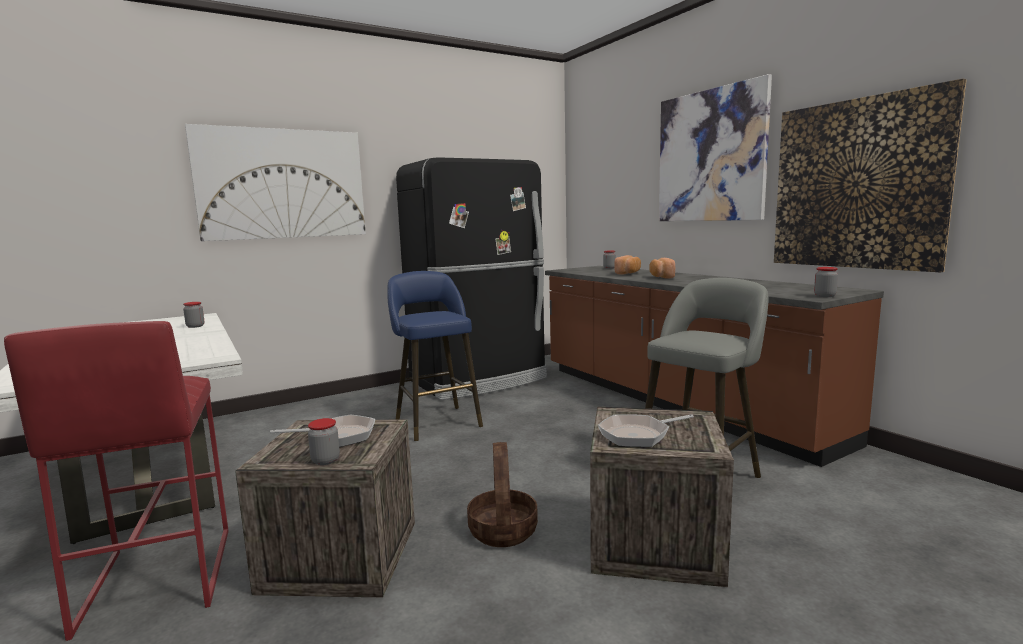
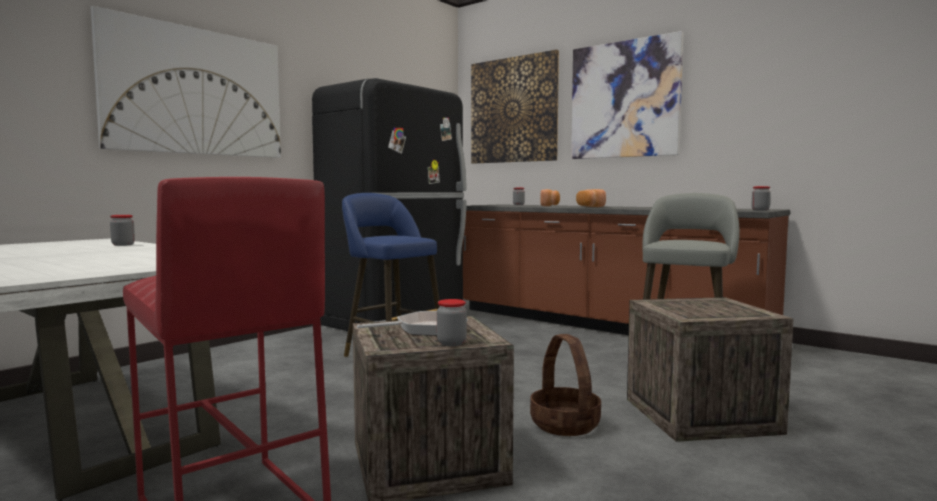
camera: 20 degrees left, 5 degrees down
(638, 435) = (698, 311): frying pan -> none
(857, 184) = (763, 124): picture -> picture (513, 110)

